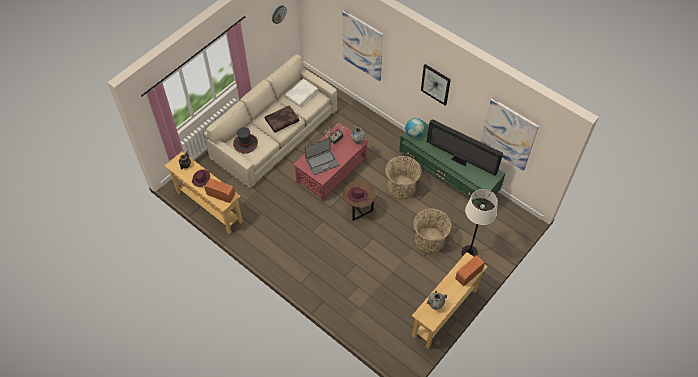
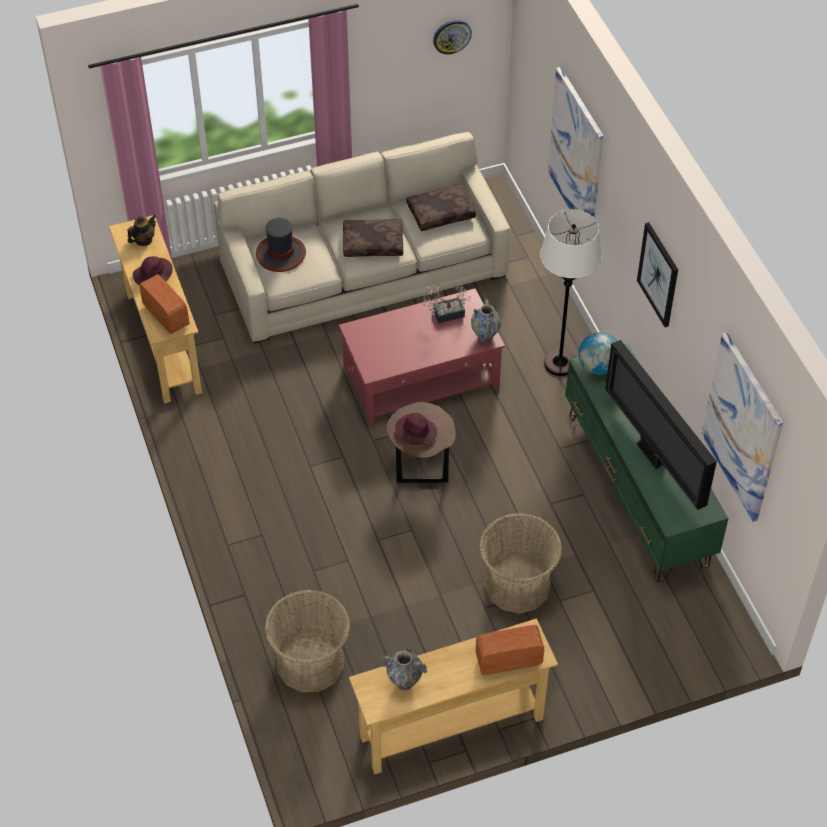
camera: 30 degrees right, 5 degrees down
(301, 95) = (441, 212): white pillow -> brown pillow
(322, 162) = (392, 344): laptop -> none
(401, 187) = (532, 466): basket -> basket (310, 663)
(469, 253) = (579, 645): white floor lamp -> white floor lamp (560, 363)

